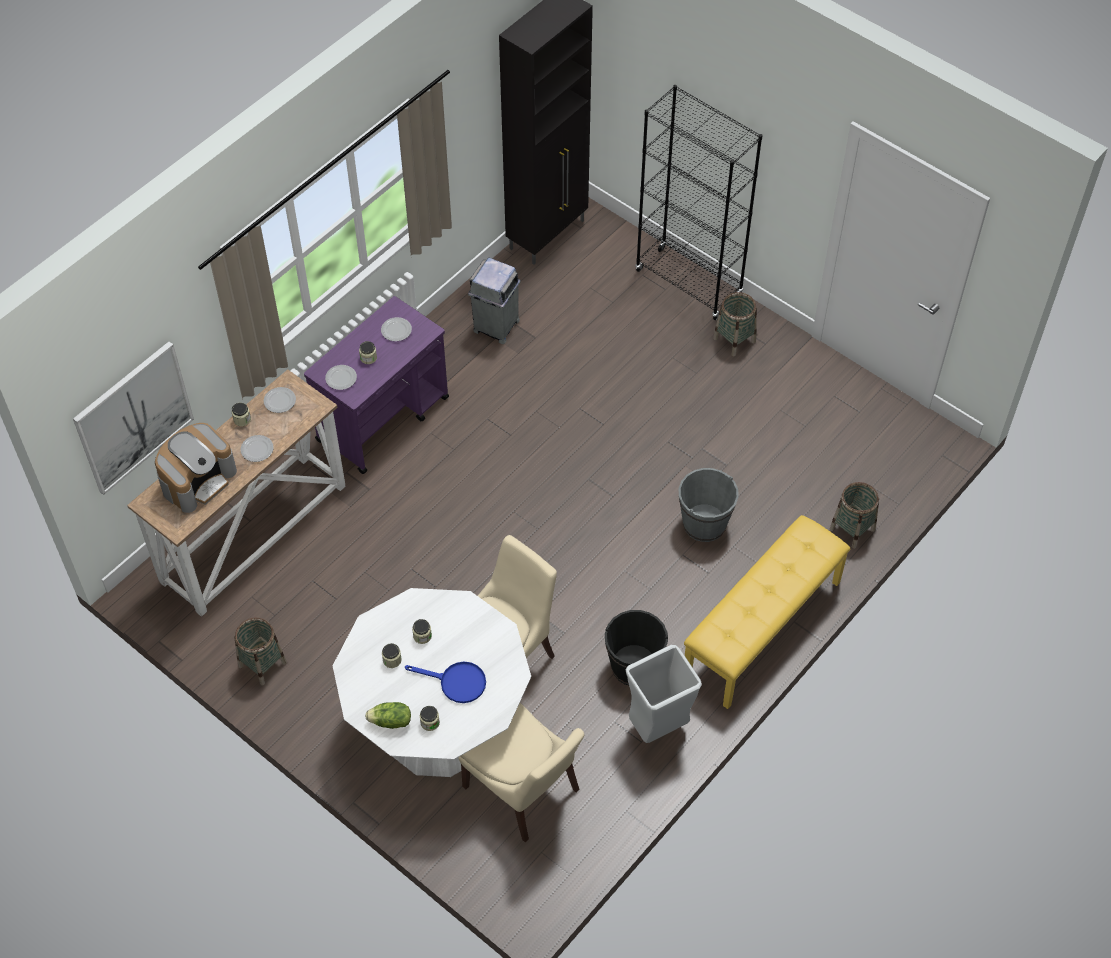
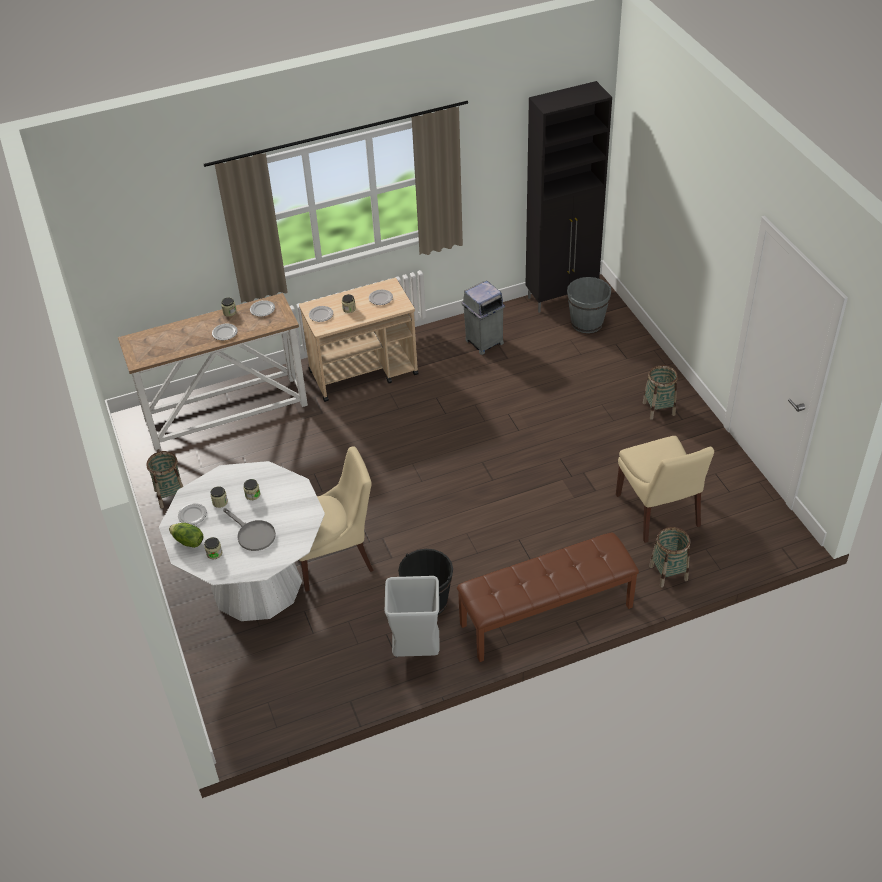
camera: 30 degrees right, 10 degrees down
(133, 417) = (141, 273): picture -> none
(198, 479) = (173, 338): coffee machine -> none
(373, 689) = (192, 515): none -> plate
(384, 418) = (364, 373): purple cart -> beige cart
(456, 682) = (252, 534): blue frying pan -> grey frying pan
(524, 791) = (285, 654): beige chair -> beige chair (659, 513)
(688, 284) = (647, 360): black bookcase -> none
(704, 524) = (550, 524): grey bucket -> grey bucket (587, 323)
(763, 629) = (546, 616): yellow bench -> brown bench

